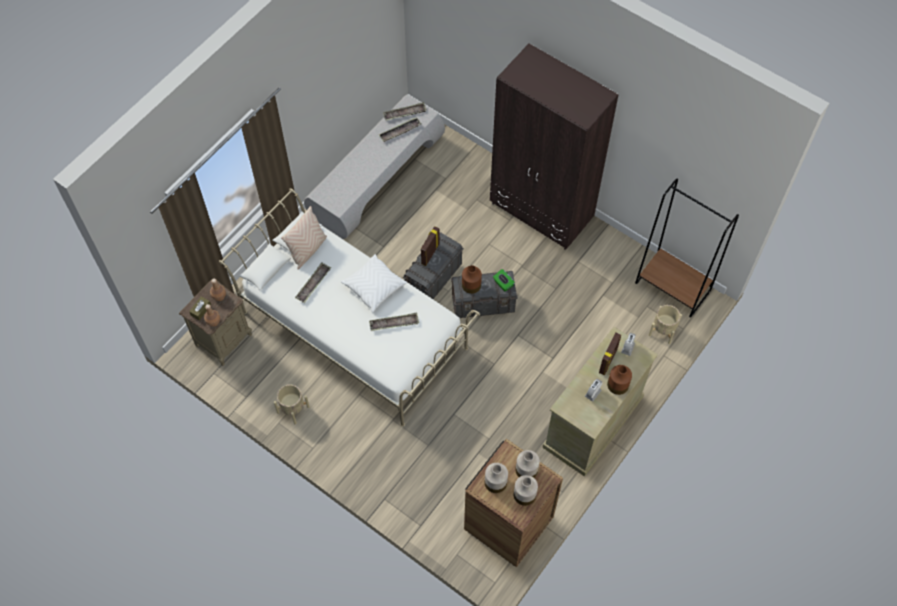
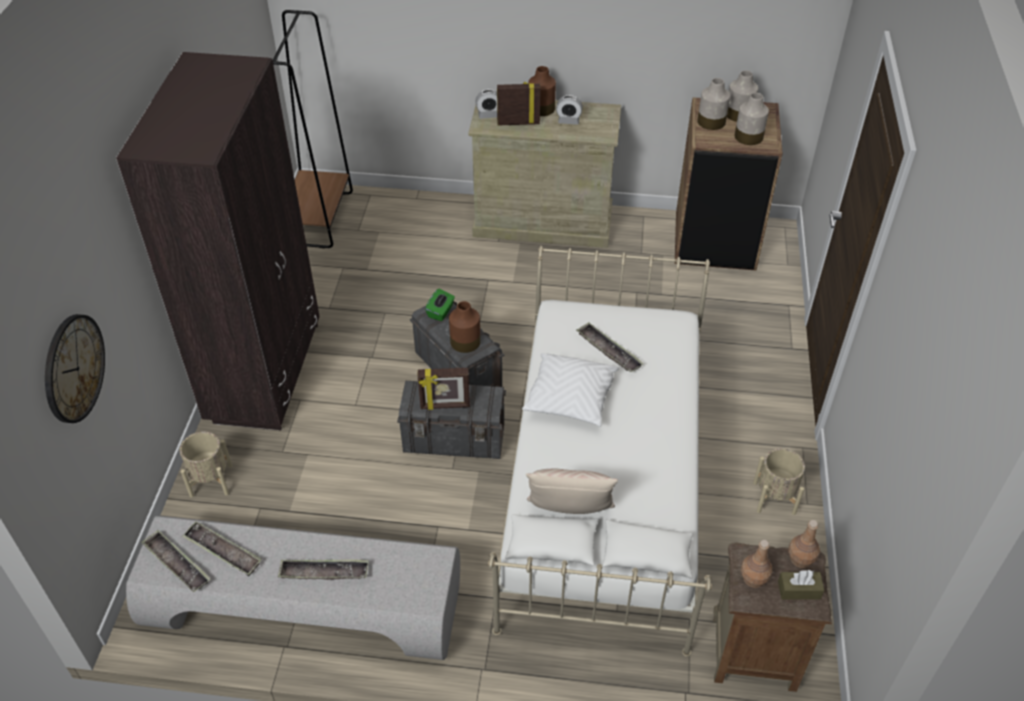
camera: 120 degrees left, 15 degrees down
(313, 284) = (623, 472): tray -> tray (324, 572)
(455, 39) = (73, 368): none -> wall clock
(663, 330) = (383, 208): beige planter -> beige planter (211, 480)

